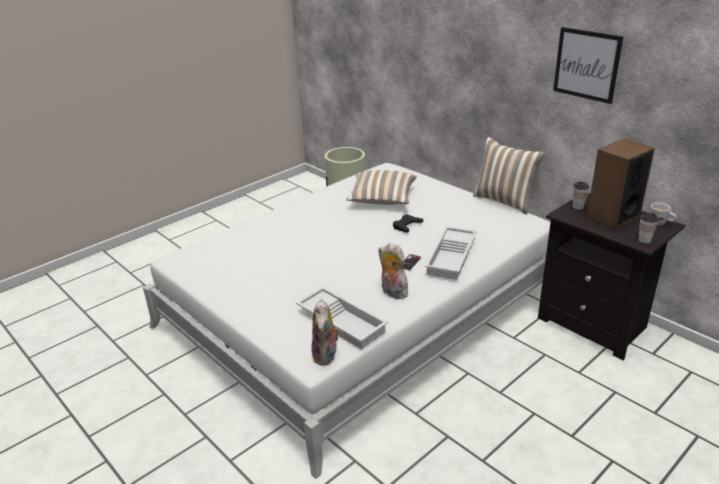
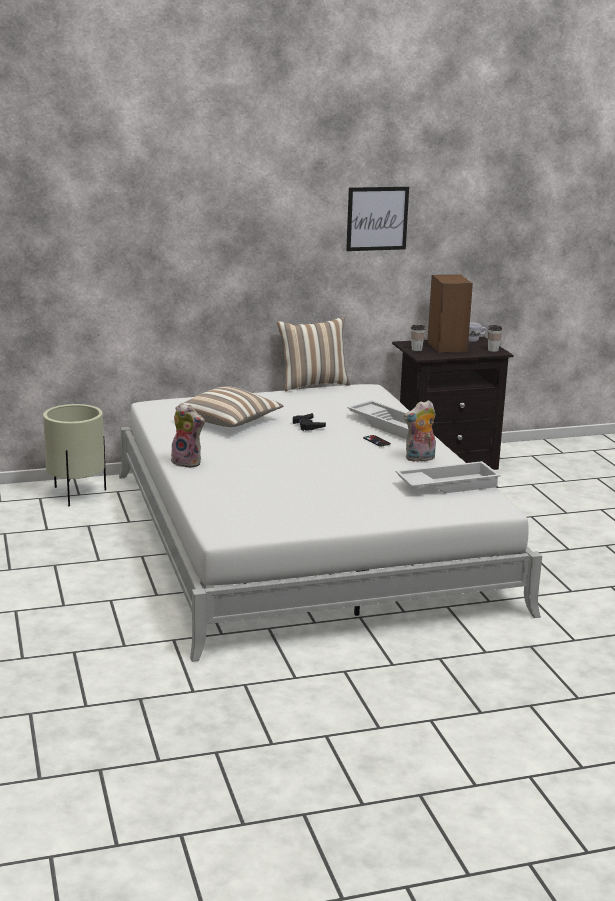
camera: 65 degrees left, 10 degrees down
(326, 356) = (493, 500): plush toy -> plush toy (188, 462)

